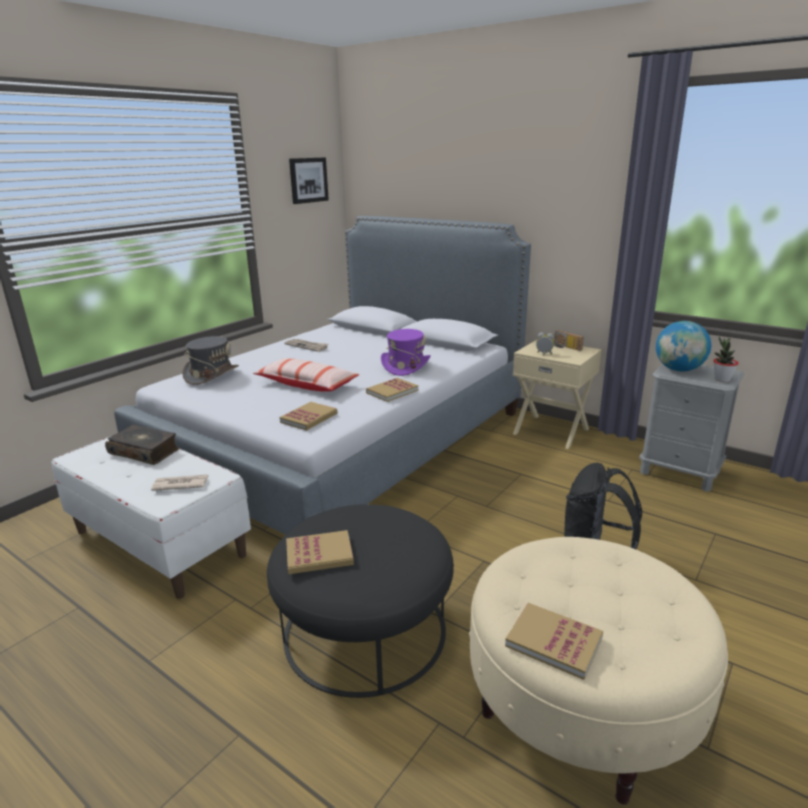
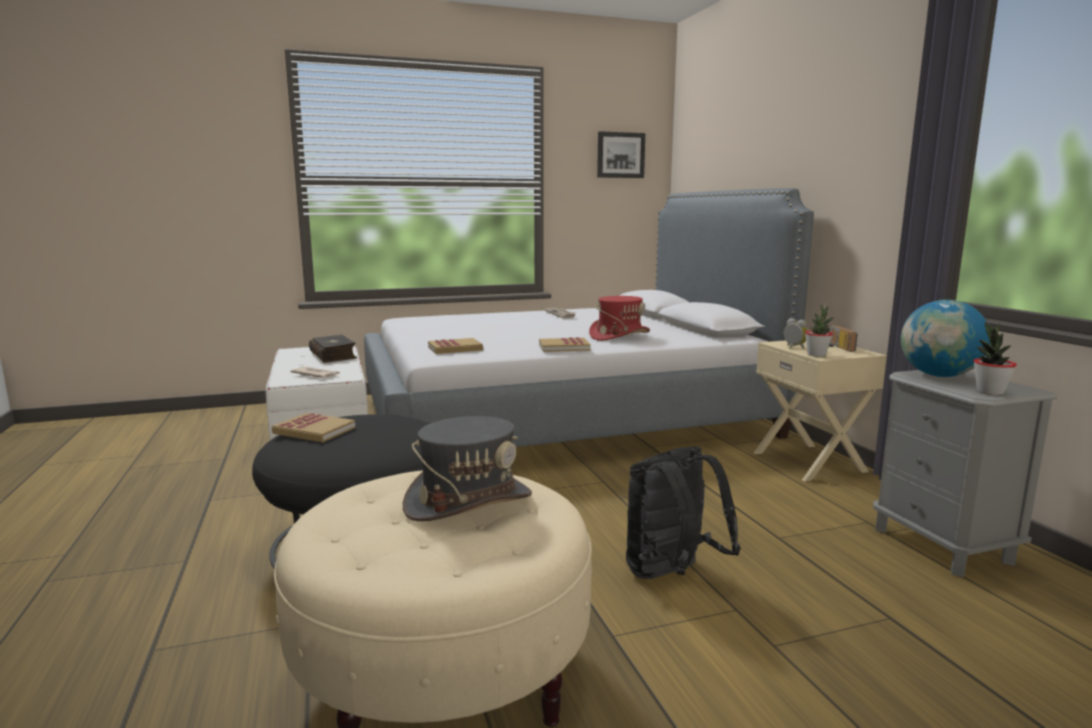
camera: 35 degrees right, 10 degrees down
(211, 375) = (444, 317): grey hat -> grey hat (468, 501)
(307, 384) = (503, 333): pillow -> none
(405, 366) = (619, 336): purple hat -> red hat
(554, 642) = (337, 525): book -> none
(569, 359) = (816, 355): none -> potted plant

